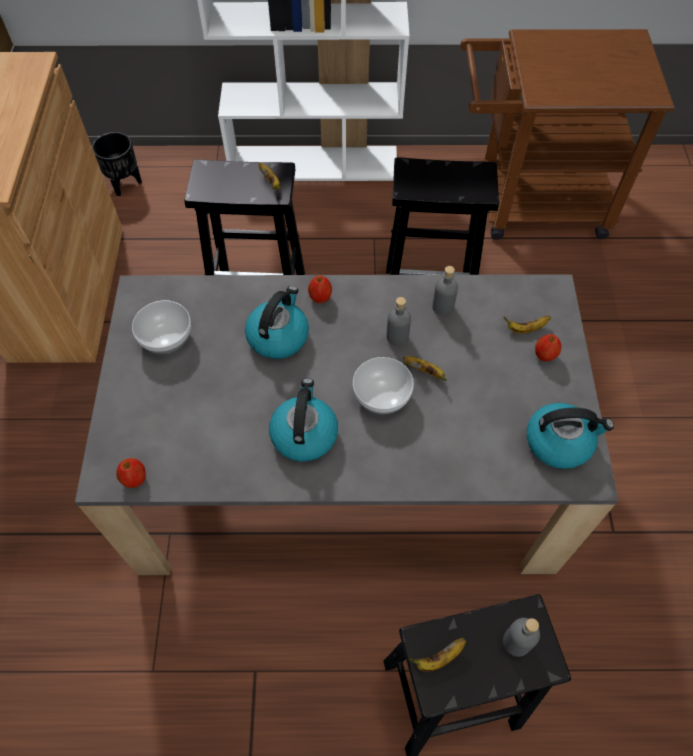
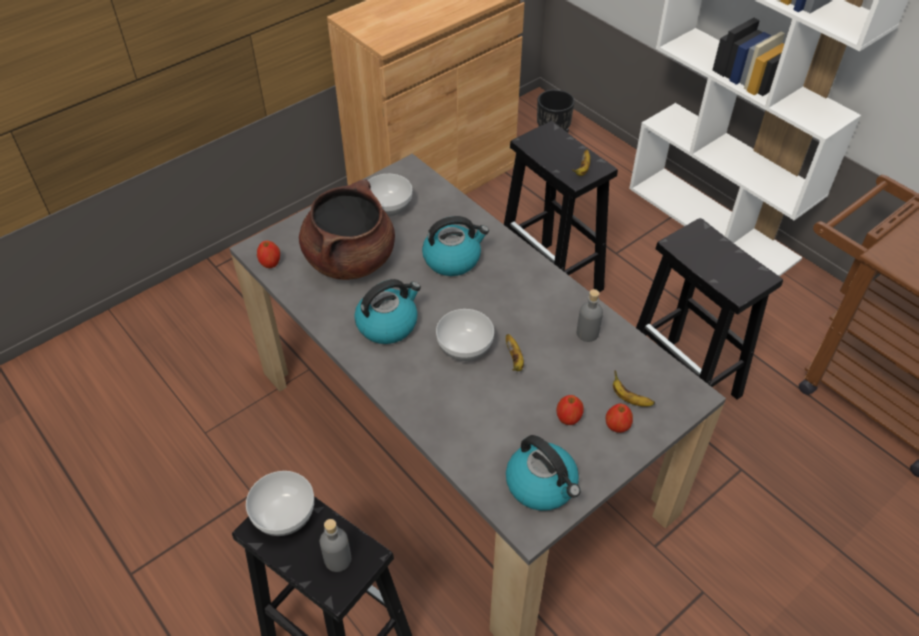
camera: 50 degrees right, 10 degrees down
(199, 411) = (350, 259): none -> brown cooking pot
(320, 297) = (512, 259): apple -> apple (568, 418)
(397, 337) = (527, 323): grey bottle -> none
(438, 658) = (283, 515): banana -> bowl

